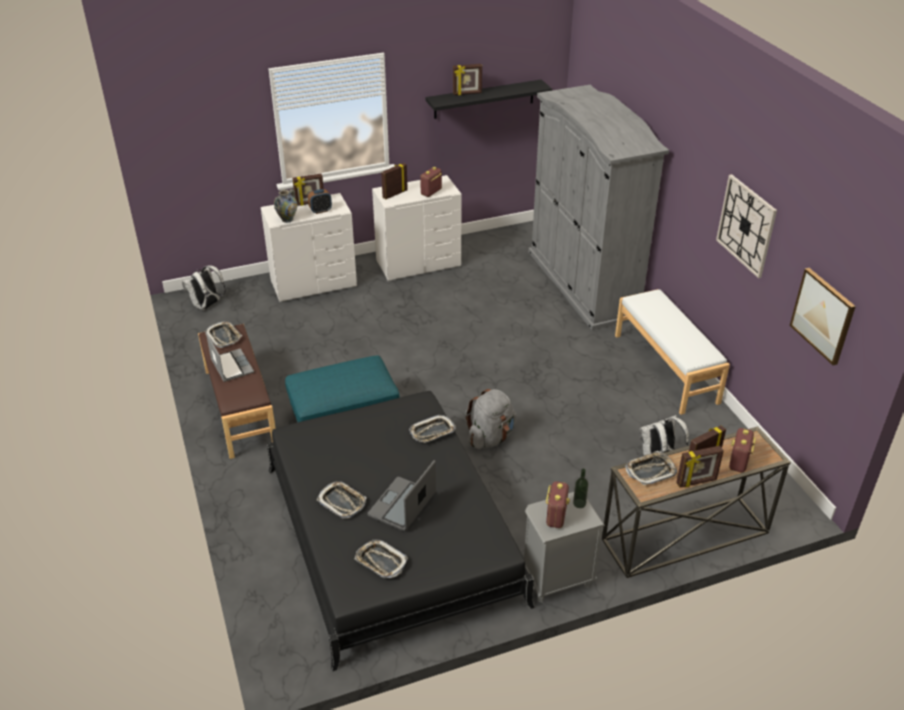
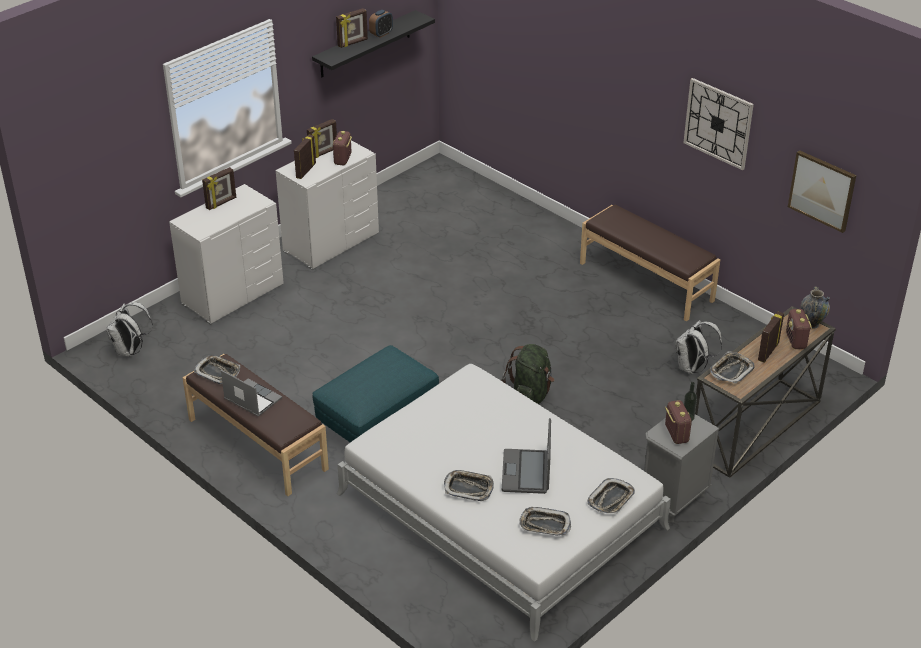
camera: 25 degrees left, 0 degrees up
(287, 220) = (212, 228): vase -> vase (811, 324)
(320, 210) = (240, 209): alarm clock -> alarm clock (381, 34)
(392, 533) = (501, 510): black bed -> white bed
(432, 432) = (503, 400): tray -> tray (611, 499)
(491, 437) = (530, 395): grey backpack -> green backpack
(583, 283) = (515, 218): grey wardrobe -> none
(666, 368) = (646, 281): white bench -> brown bench
(696, 482) = (774, 368): picture frame -> picture frame (323, 153)

